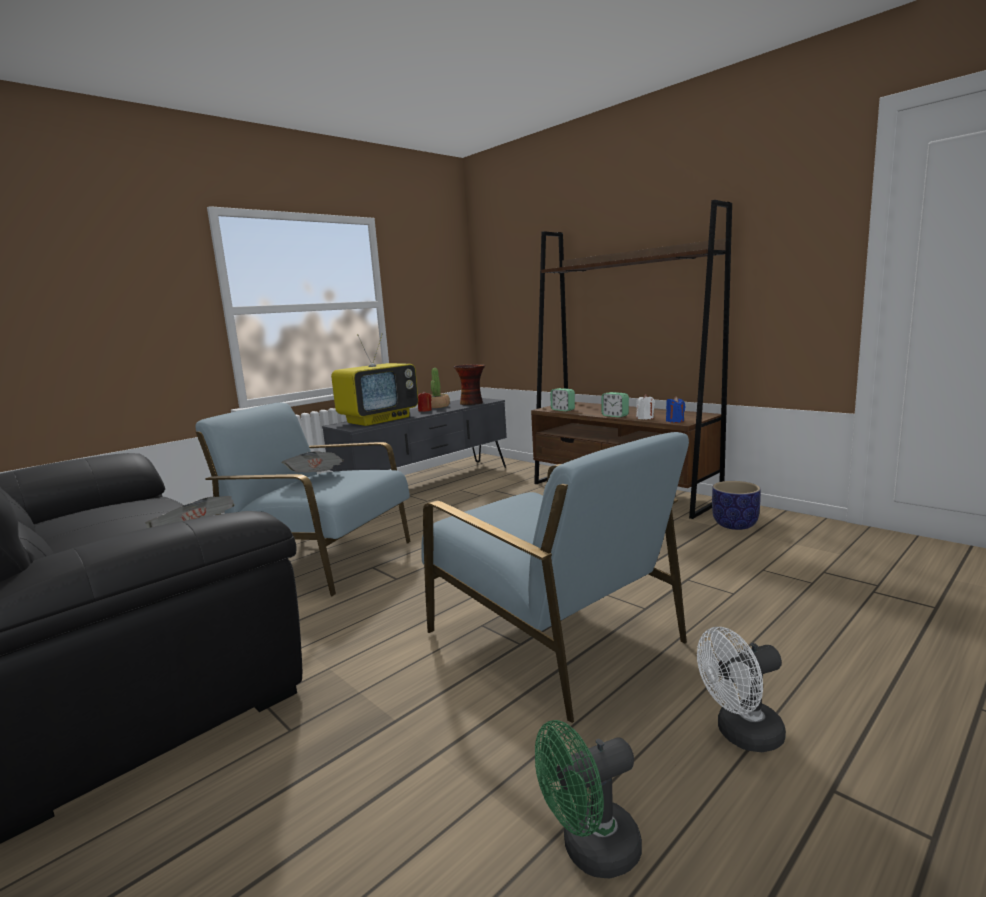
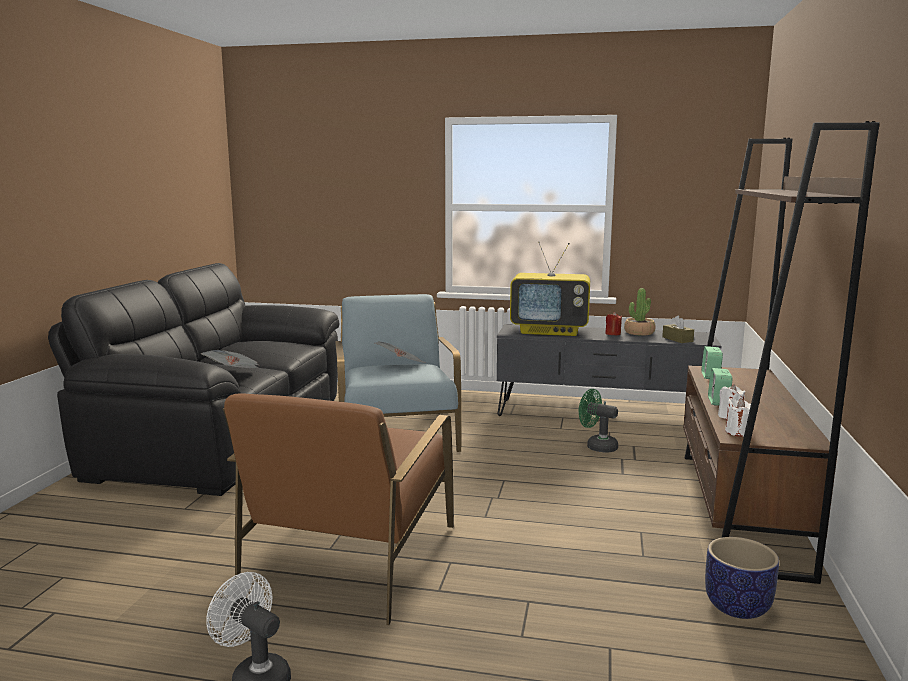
camera: 55 degrees right, 0 degrees up
(472, 403) = (677, 339): vase -> brown tissue box
(550, 636) = (351, 557): blue armchair -> brown armchair
(590, 851) = (108, 636): green fan -> green fan (597, 446)
(675, 421) = (738, 432): blue candle -> white candle

